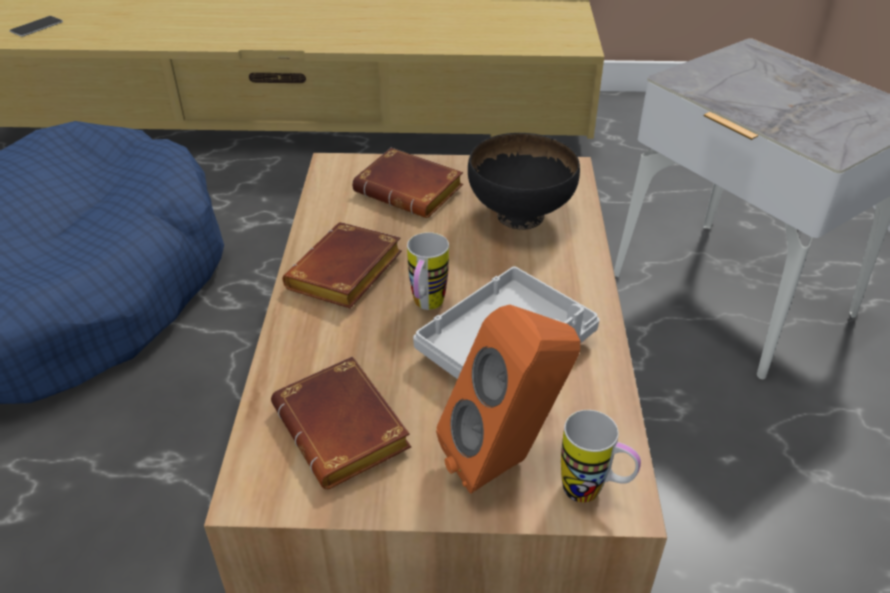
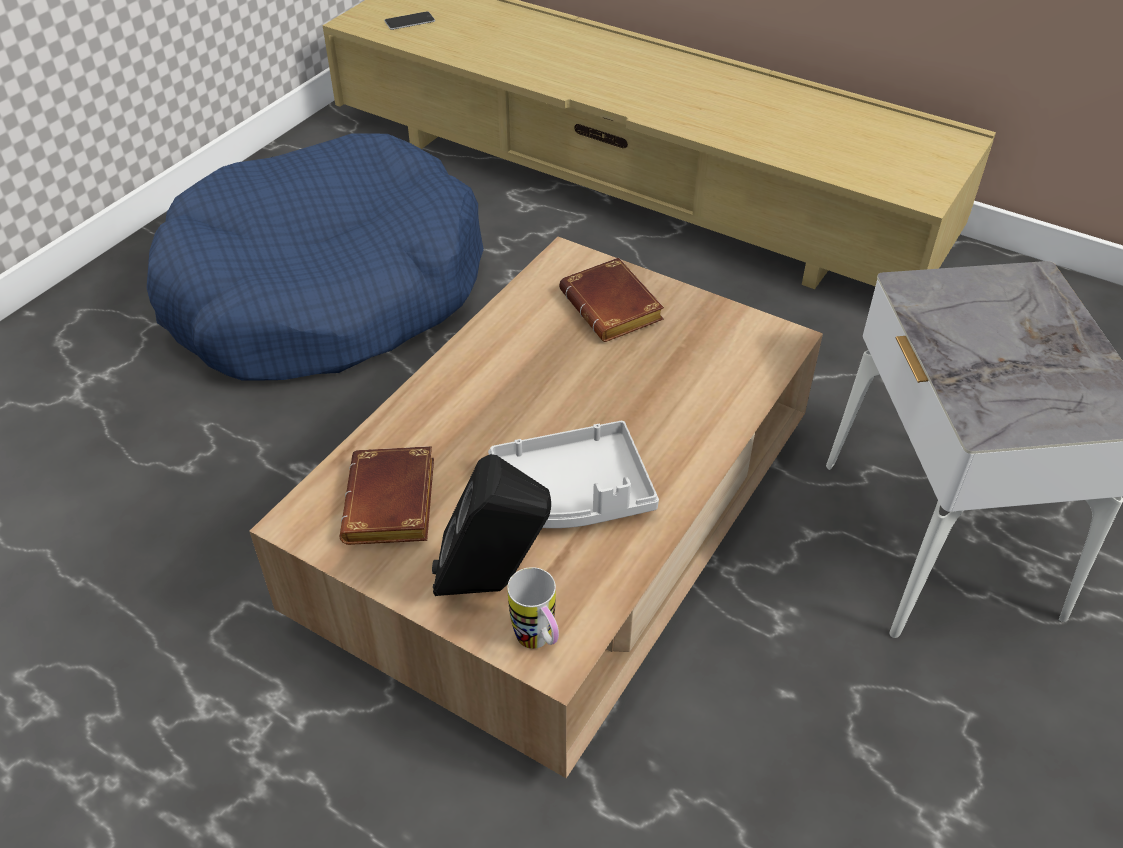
camera: 30 degrees right, 5 degrees up
(346, 275) = (493, 371): brown book -> none
(426, 307) = (536, 427): mug -> none
(505, 460) = (493, 584): orange speaker -> black speaker
(519, 216) = (692, 371): black bowl -> none

